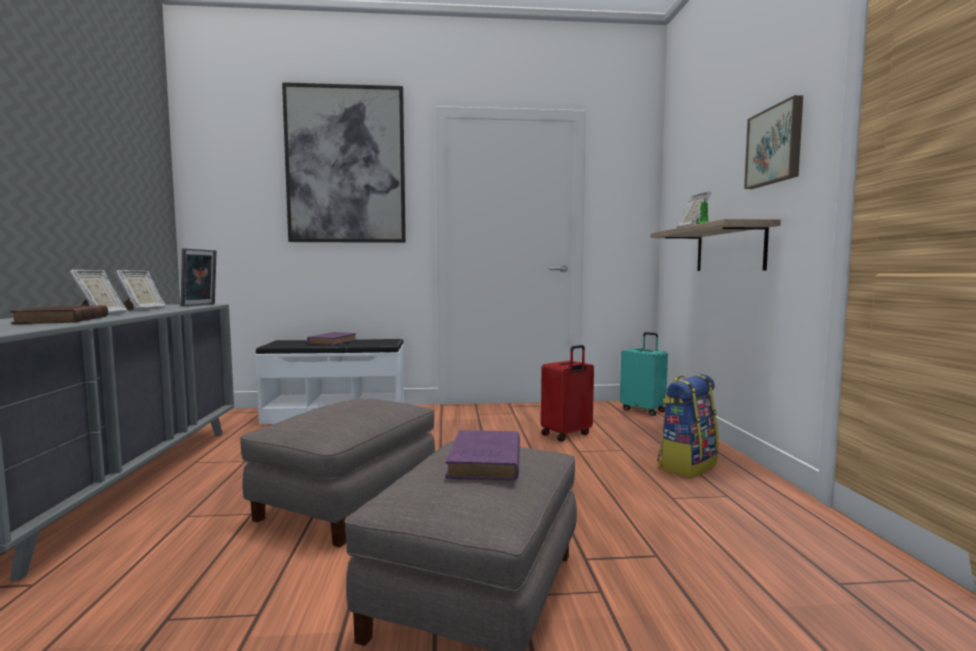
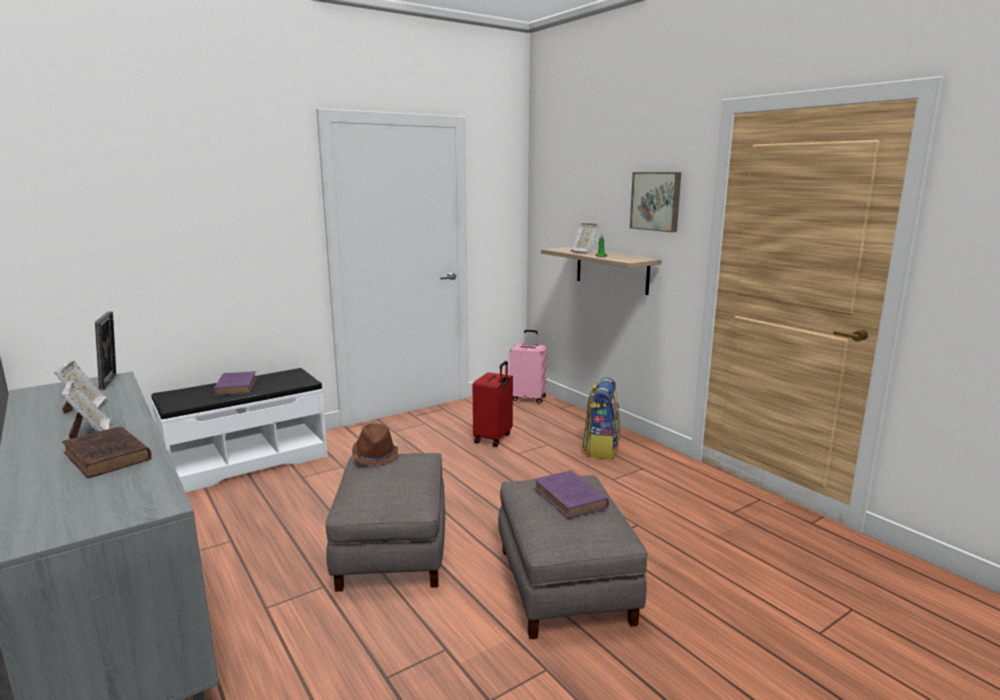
camera: 30 degrees left, 10 degrees up
(346, 165) = (218, 178): picture -> none
(360, 395) = (376, 455): none -> brown hat
(643, 410) = (528, 398): turquoise suitcase -> pink suitcase

